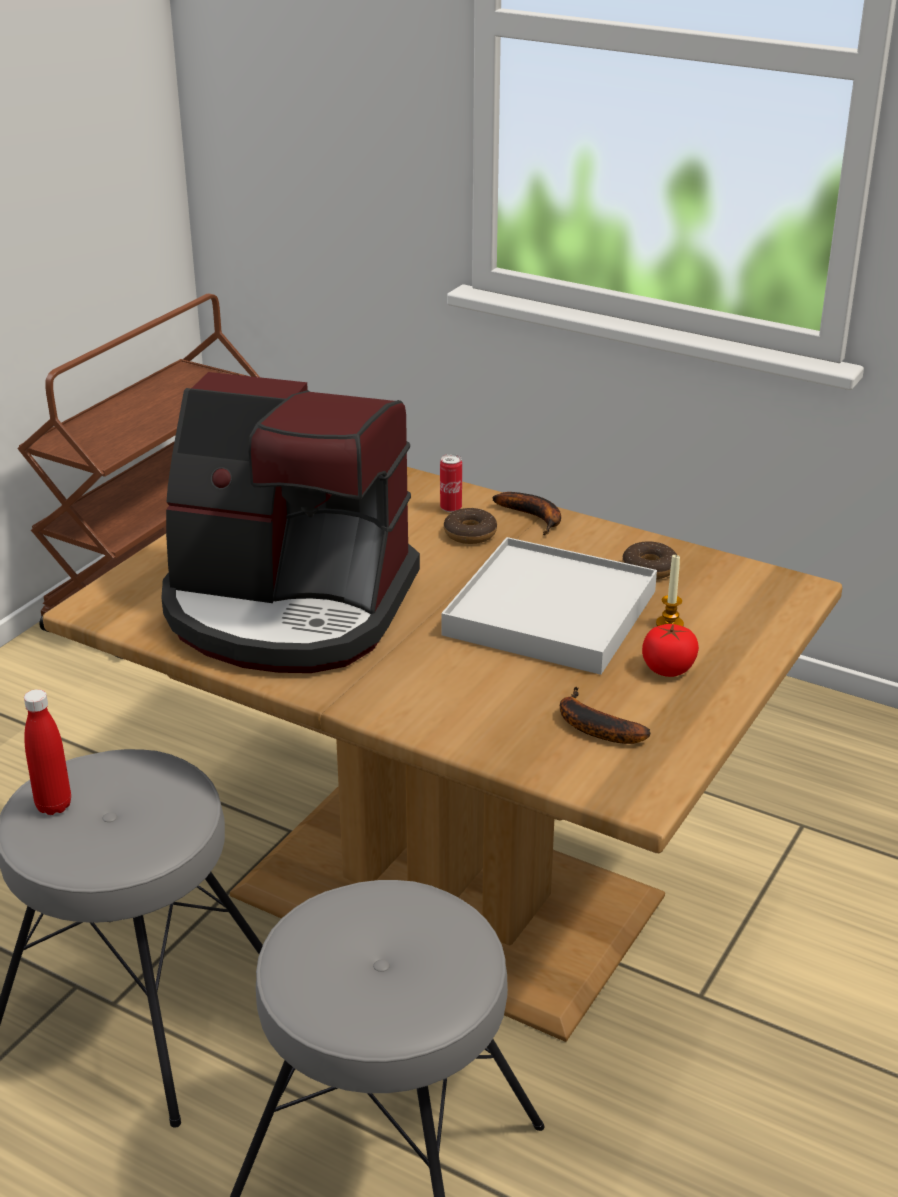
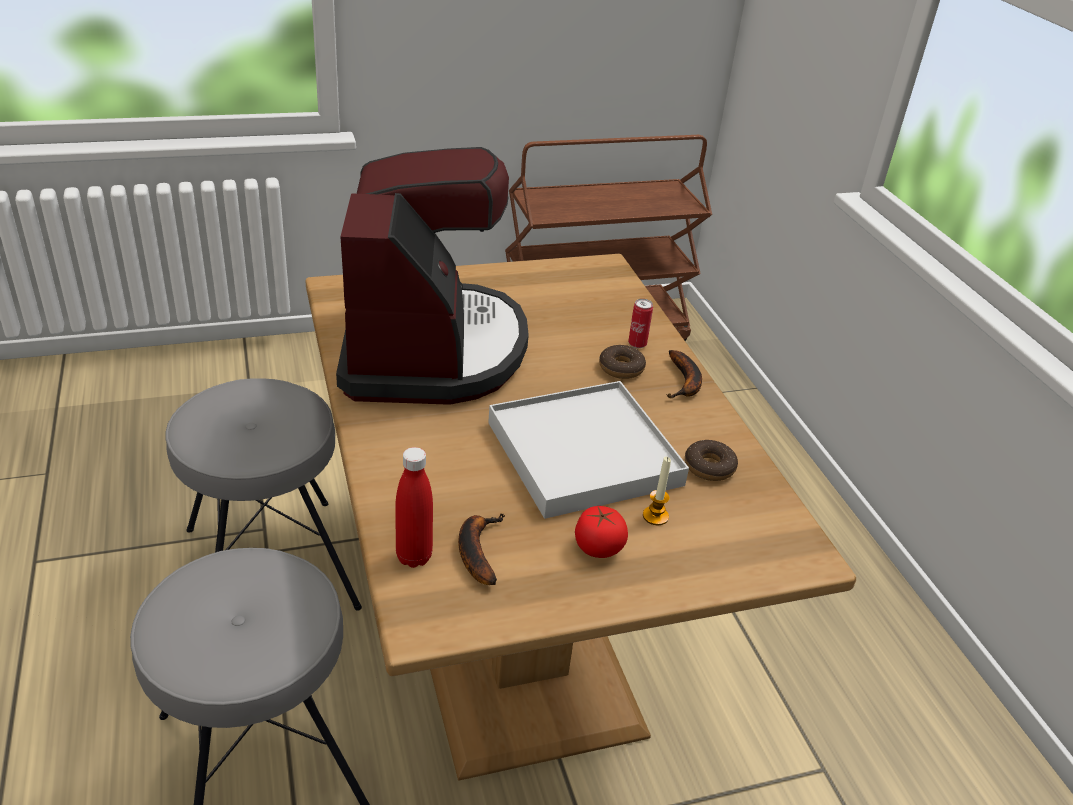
camera: 40 degrees right, 5 degrees up
(54, 805) = (229, 400): red bottle -> red bottle (414, 557)
(288, 608) = (430, 350): coffee machine -> coffee machine turned 150 degrees counterclockwise

